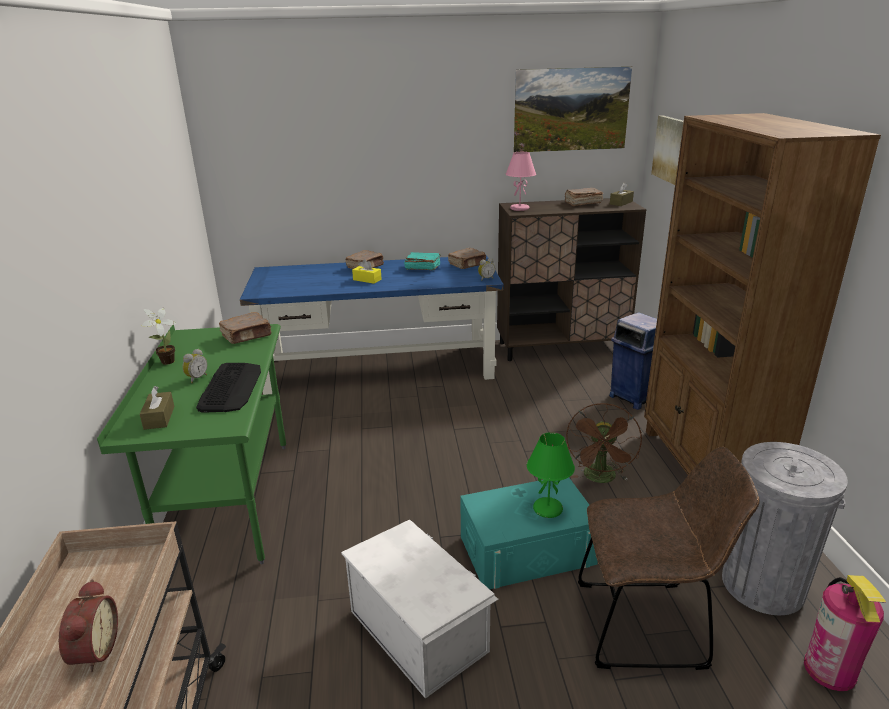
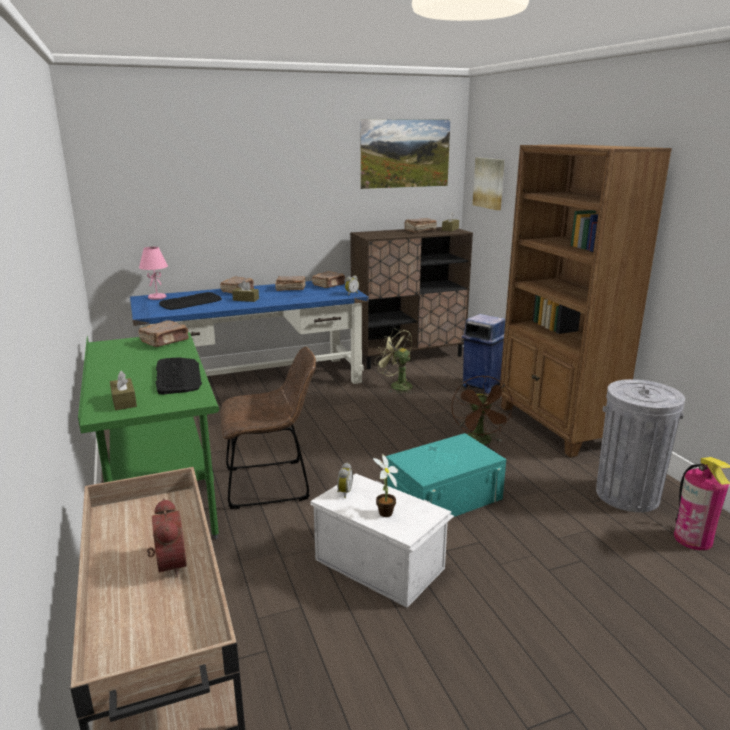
camera: 15 degrees left, 5 degrees down
(165, 362) = (98, 364): potted plant -> potted plant (384, 514)
(196, 378) = (138, 373): alarm clock -> alarm clock (343, 492)
(309, 279) = (191, 302): none -> keyboard
(367, 279) = (246, 299): yellow tissue box -> brown tissue box
(422, 267) = (290, 289): turquoise book -> brown book
(519, 208) = (371, 235): pink table lamp -> pink table lamp (157, 297)
(532, 387) = (396, 386): none -> green fan
(548, 509) = (461, 456): green table lamp -> none
(647, 624) = (557, 531): brown chair -> brown chair (272, 483)

